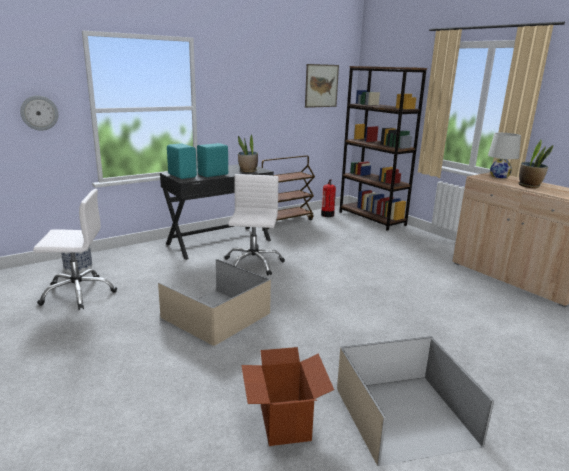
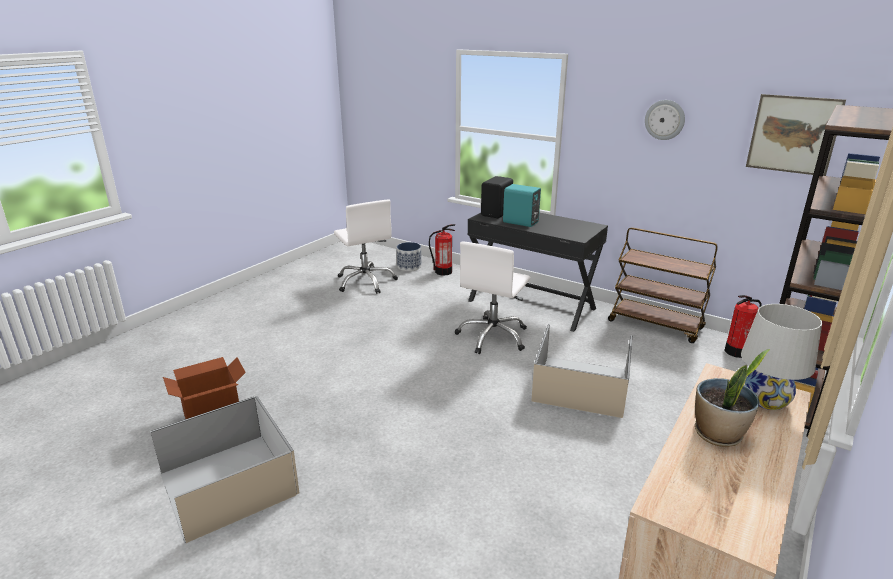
camera: 70 degrees right, 5 degrees up
(39, 113) = (418, 124): wall clock -> wall clock (664, 120)
(115, 257) = (443, 272): none -> fire extinguisher
(182, 175) = (497, 213): turquoise speaker -> black speaker
(216, 315) = (365, 346): beige storage box -> beige storage box (582, 385)
(248, 171) = (564, 232): potted plant -> none
(253, 263) = (493, 336): white office chair -> white office chair turned 135 degrees clockwise

